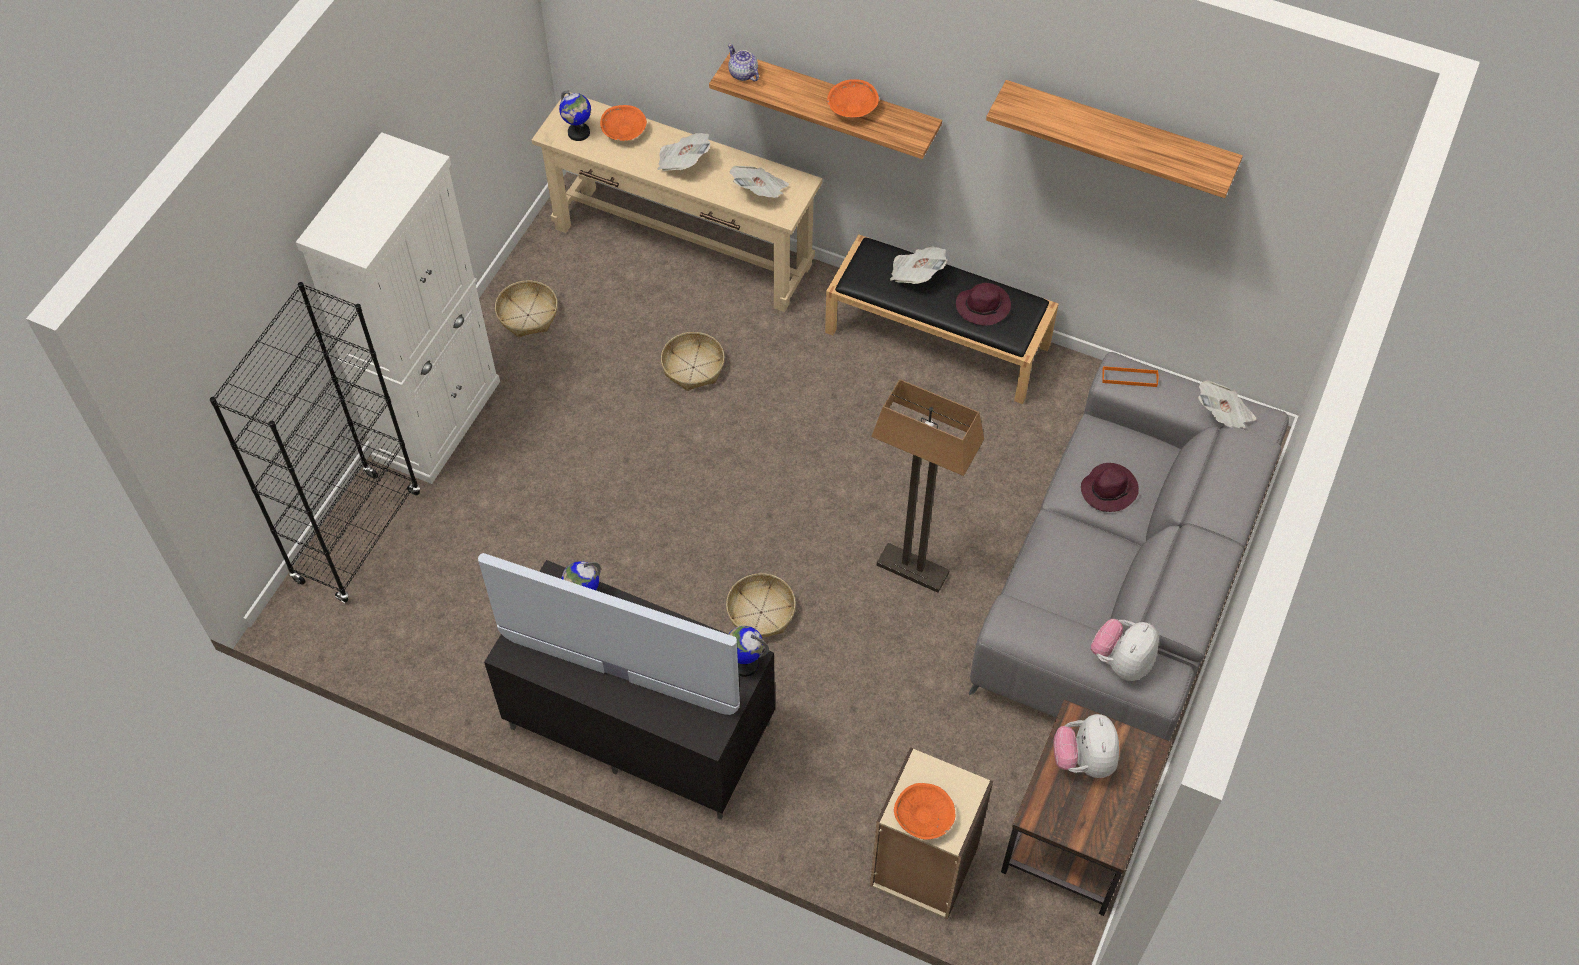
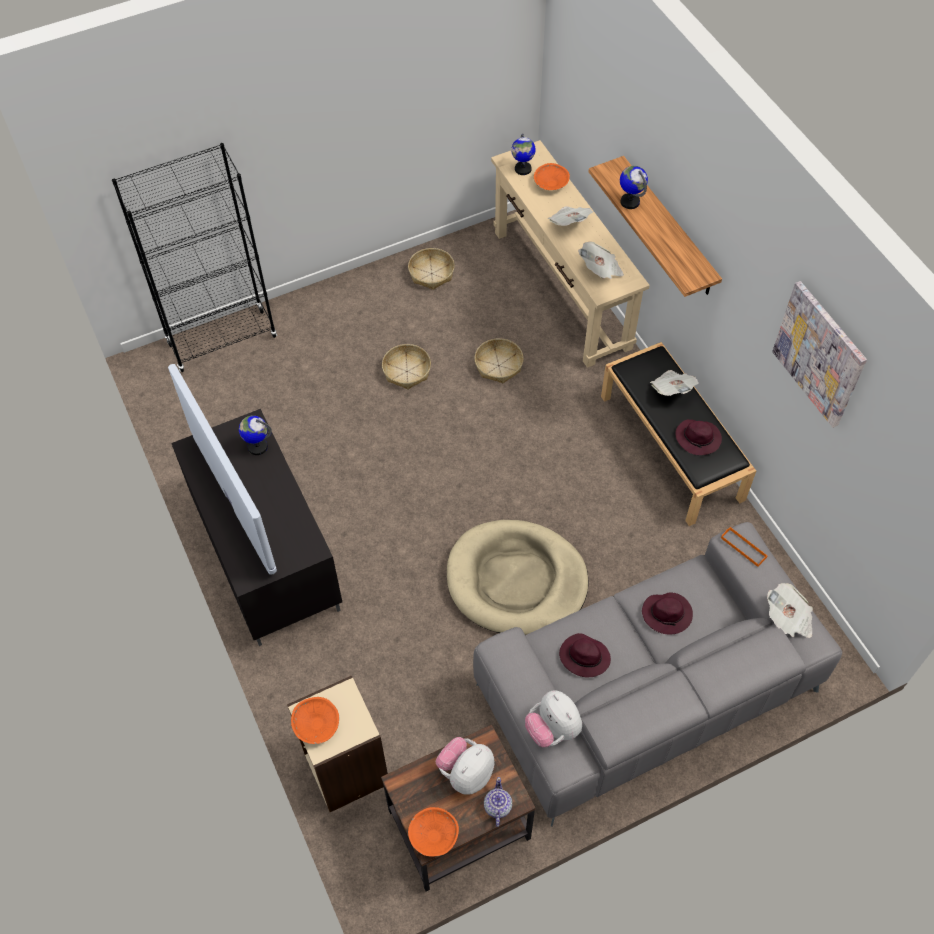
camera: 40 degrees right, 0 degrees up
(437, 420) = (325, 302): white cabinet -> none
(743, 74) = (616, 174): teapot -> teapot (497, 807)
(744, 664) = (309, 551): globe -> globe (630, 202)
(760, 612) = (398, 540): basket -> basket (406, 371)
(852, 109) = (666, 236): orange bowl -> orange bowl (433, 835)
(913, 569) = (516, 581): floor lamp -> beige dog bed
(1074, 582) = (583, 657): none -> purple hat
(1118, 134) = (819, 354): shelf -> picture
(1121, 661) = (553, 729): plush toy -> plush toy turned 105 degrees counterclockwise

